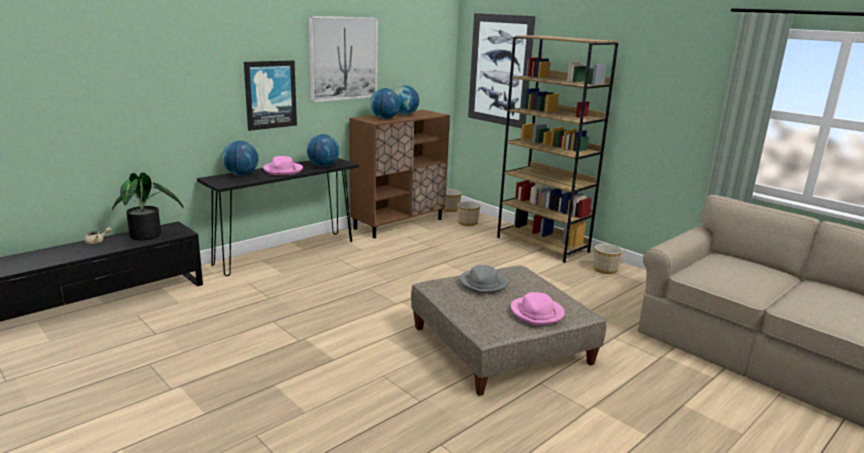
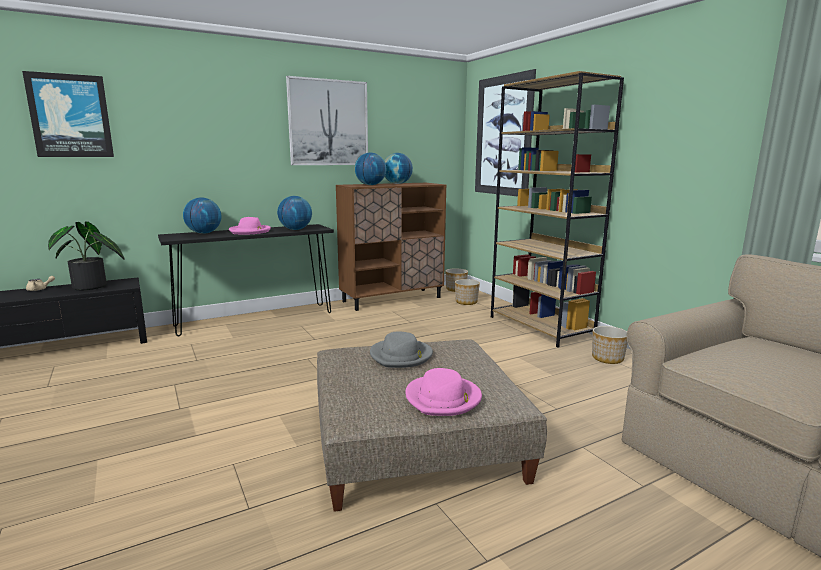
camera: 15 degrees right, 5 degrees down
(270, 94) = (243, 155): picture -> picture (70, 116)

